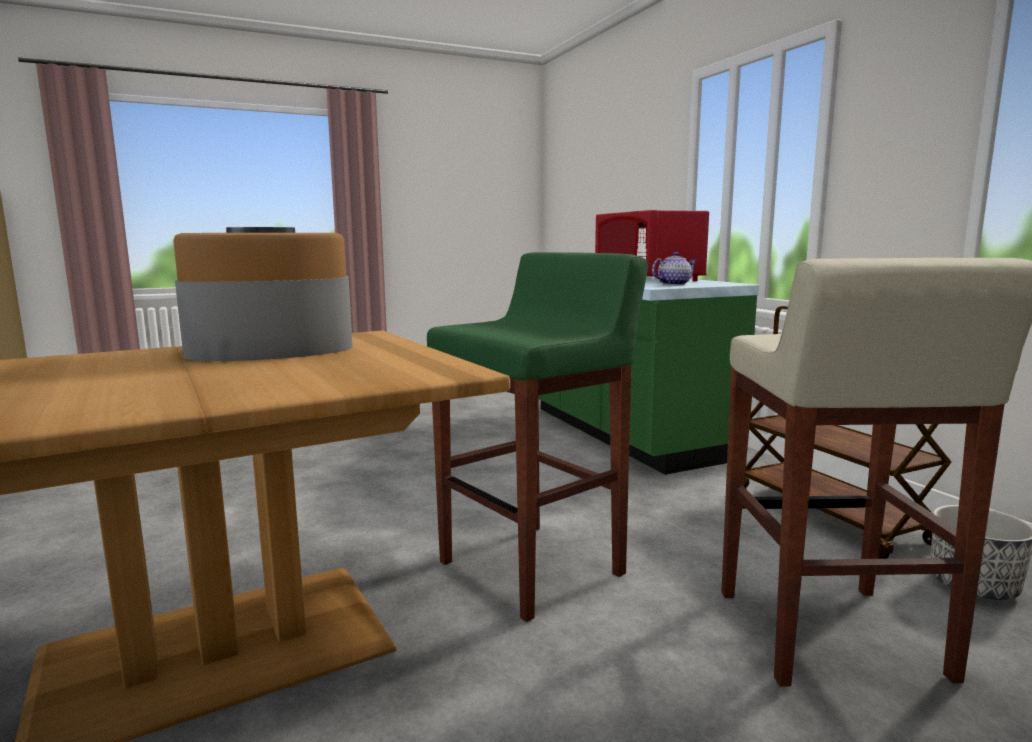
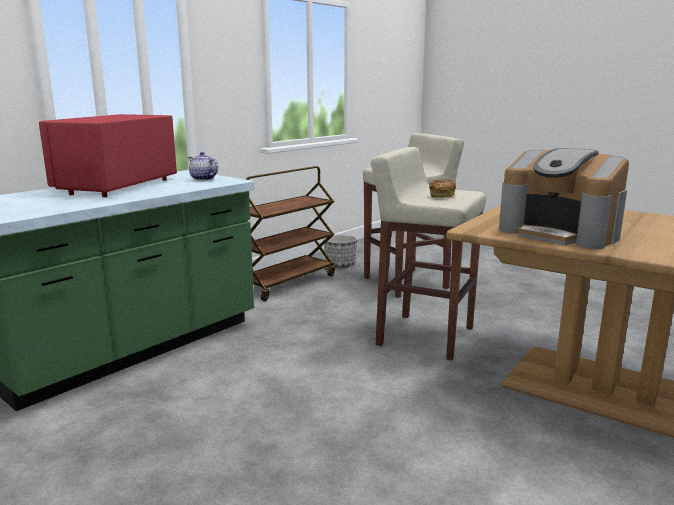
camera: 115 degrees left, 5 degrees up
(512, 327) = (442, 196): none -> bread
(534, 568) = (423, 336): green stool -> beige stool
(647, 278) = (117, 186): red microwave -> red microwave turned 150 degrees clockwise

